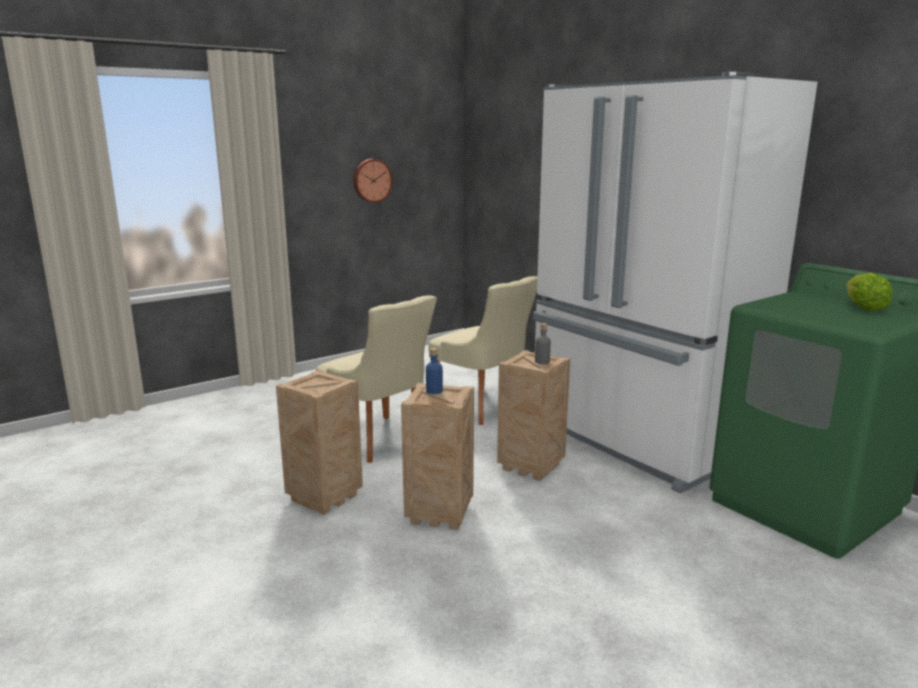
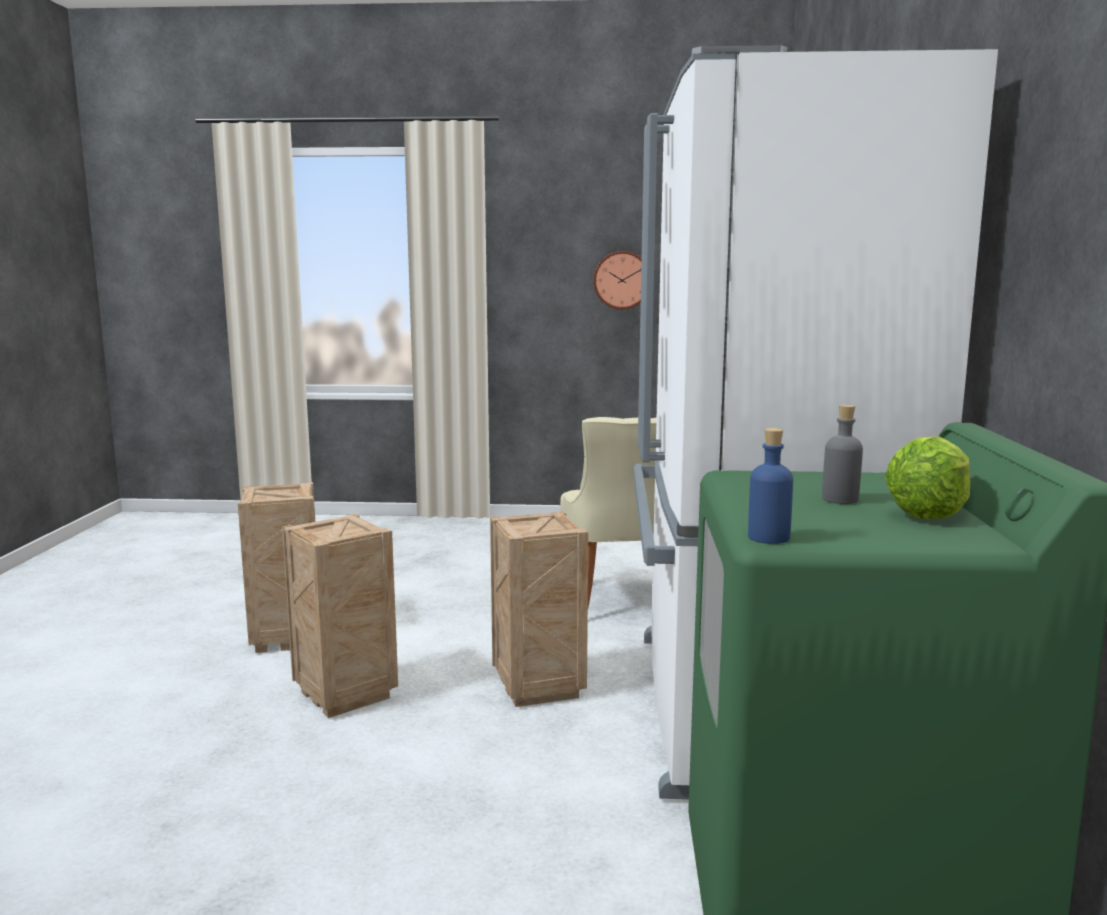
camera: 40 degrees right, 5 degrees down
(380, 440) = (442, 603): beige chair -> none
(434, 391) = (343, 524): blue bottle -> blue bottle (768, 537)
(542, 362) = (541, 527): grey bottle -> grey bottle (840, 499)

